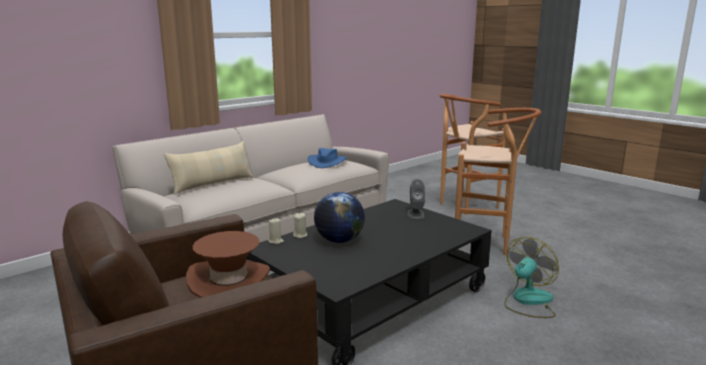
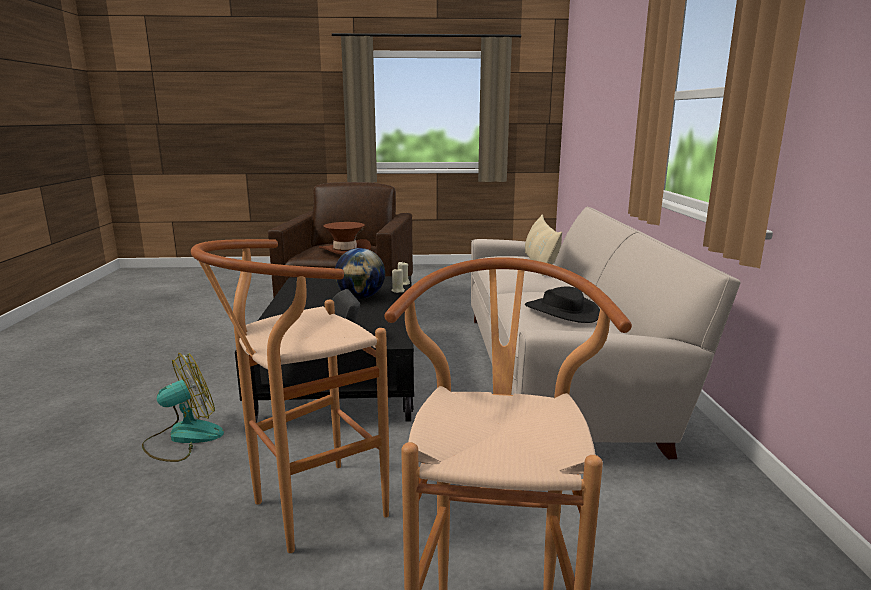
camera: 130 degrees right, 0 degrees up
(327, 162) = (562, 311): blue hat -> black hat
(527, 301) = (183, 438): fan -> fan turned 120 degrees counterclockwise

